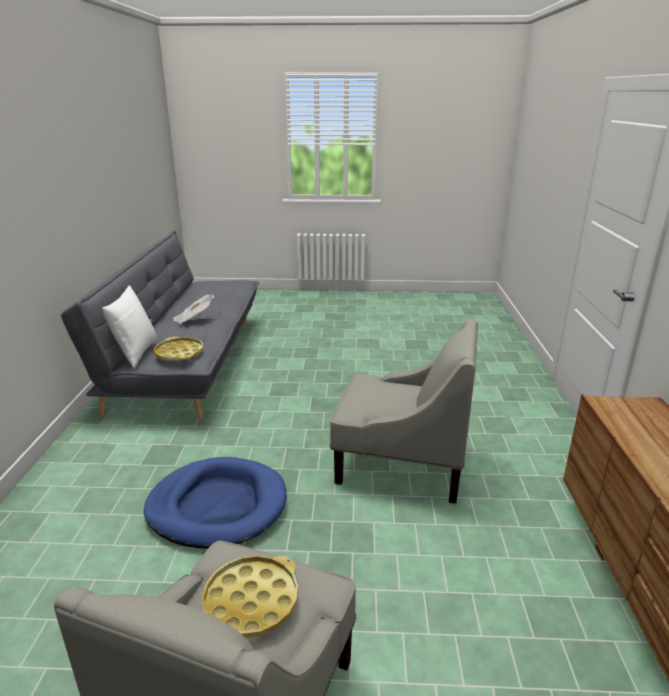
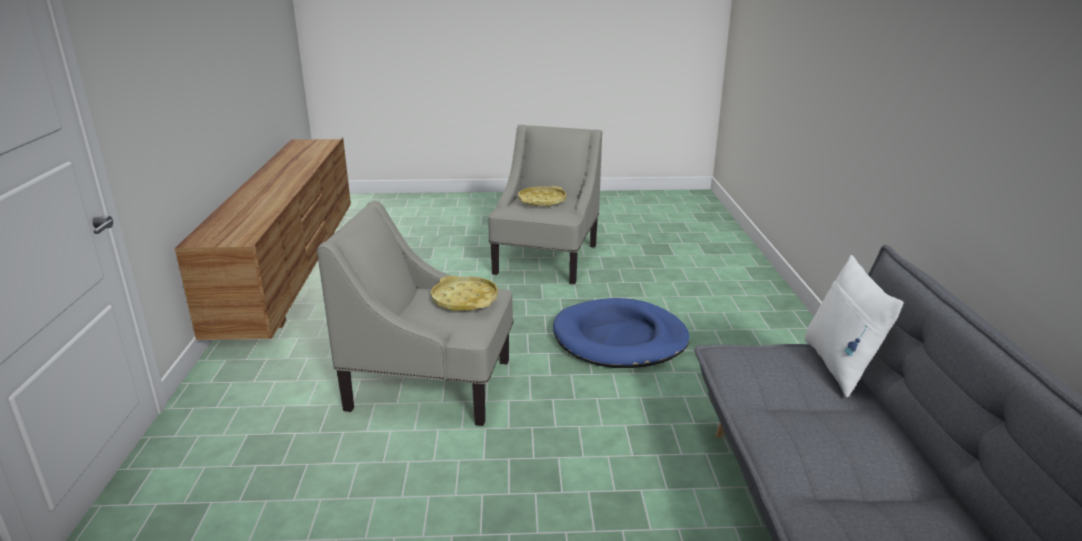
camera: 175 degrees right, 0 degrees up
(179, 353) = (765, 360): yellow tray -> yellow tray (465, 299)
(194, 319) = (847, 461): newspaper -> none

